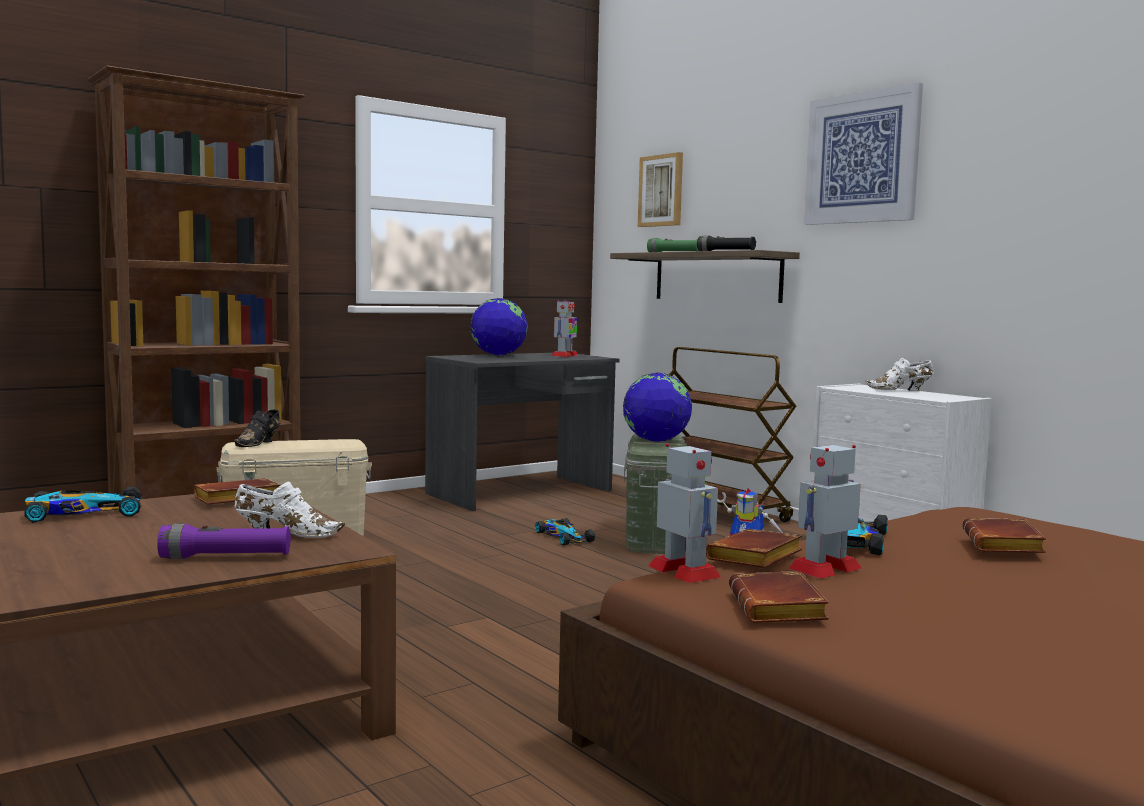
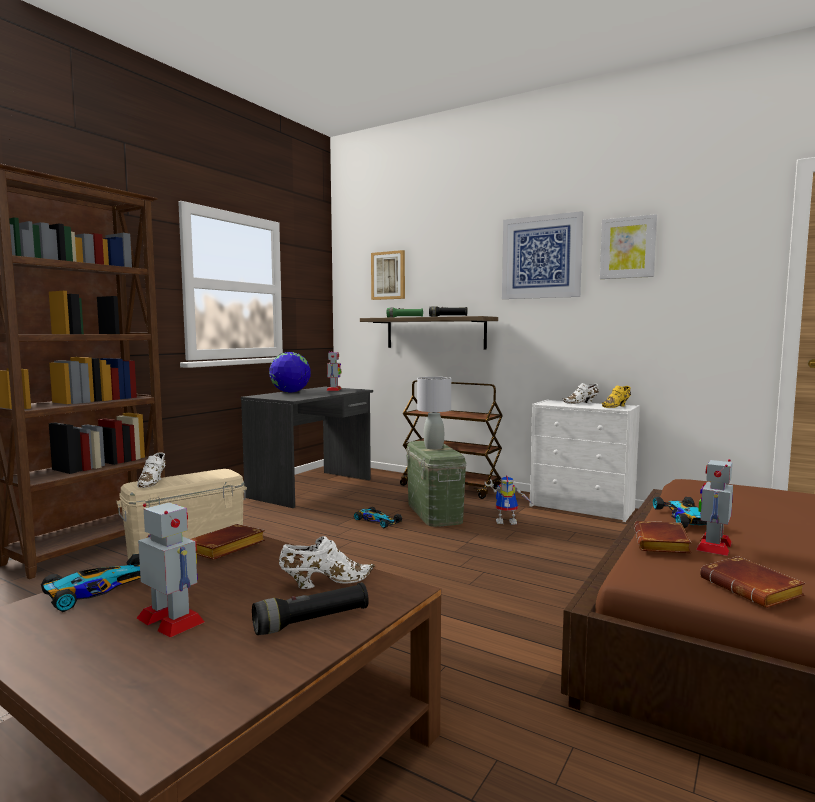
camera: 20 degrees left, 0 degrees up
(225, 557) = (312, 621): purple flashlight -> black flashlight
(259, 444) = (153, 482): black shoe -> white shoe
(656, 441) = (433, 447): globe -> grey table lamp
(684, 572) = (643, 565): toy robot -> toy robot (171, 620)
(944, 397) = (616, 406): none -> yellow shoe
(986, 139) = (628, 248): none -> picture
(1005, 545) = (768, 509): brown book -> none

